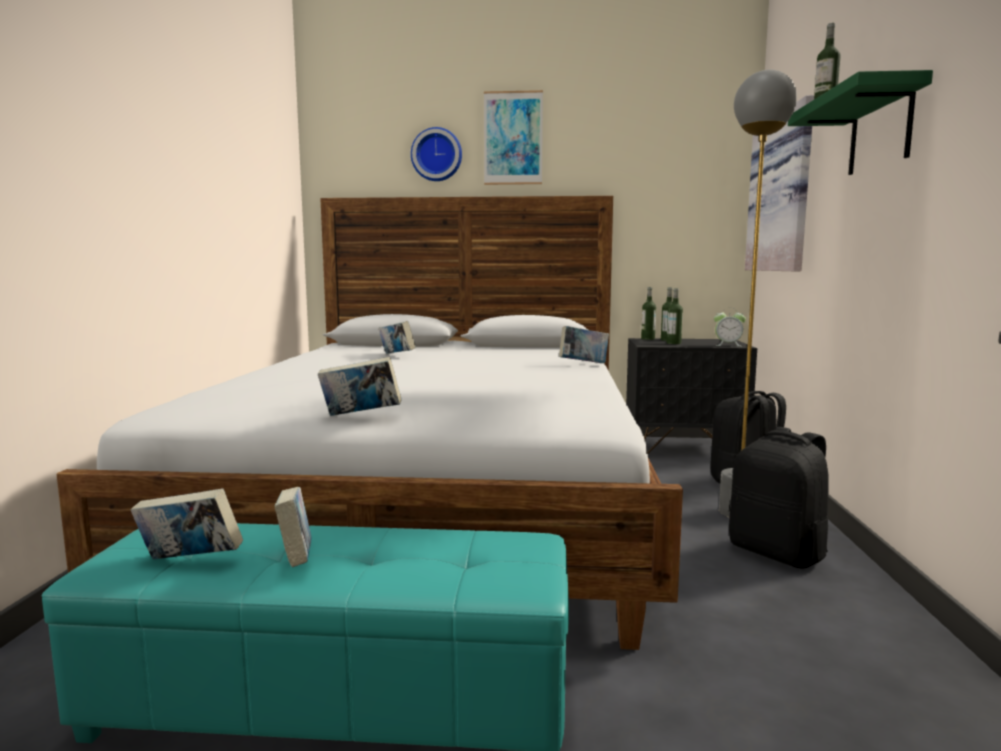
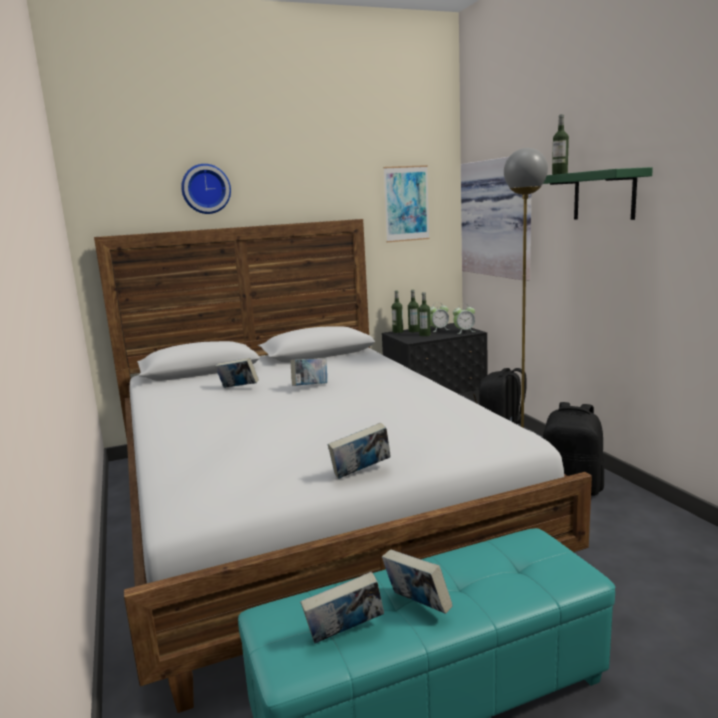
camera: 25 degrees left, 5 degrees up
(513, 138) = (274, 172): picture -> picture (406, 203)
(583, 364) = (404, 373): book -> book (310, 387)
(699, 341) = (438, 330): none -> alarm clock

